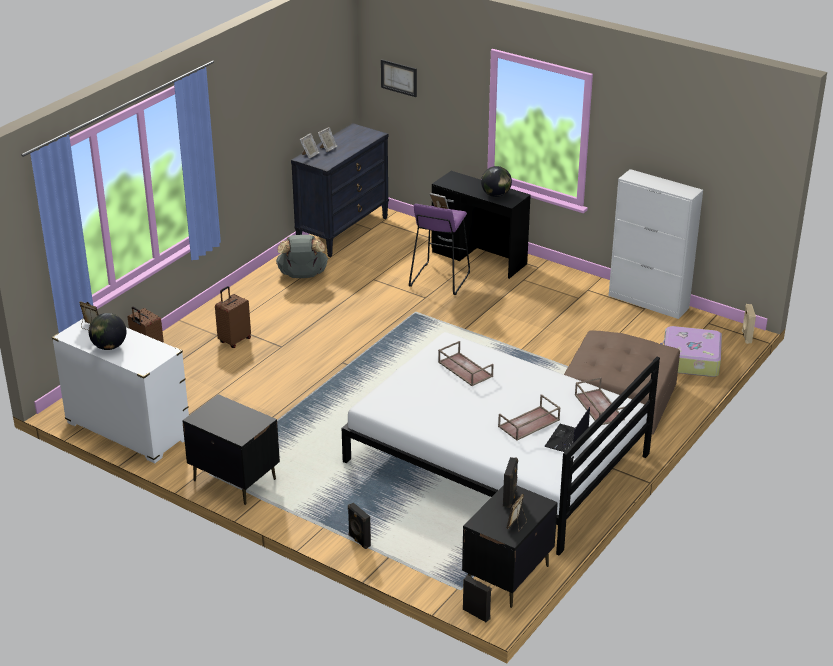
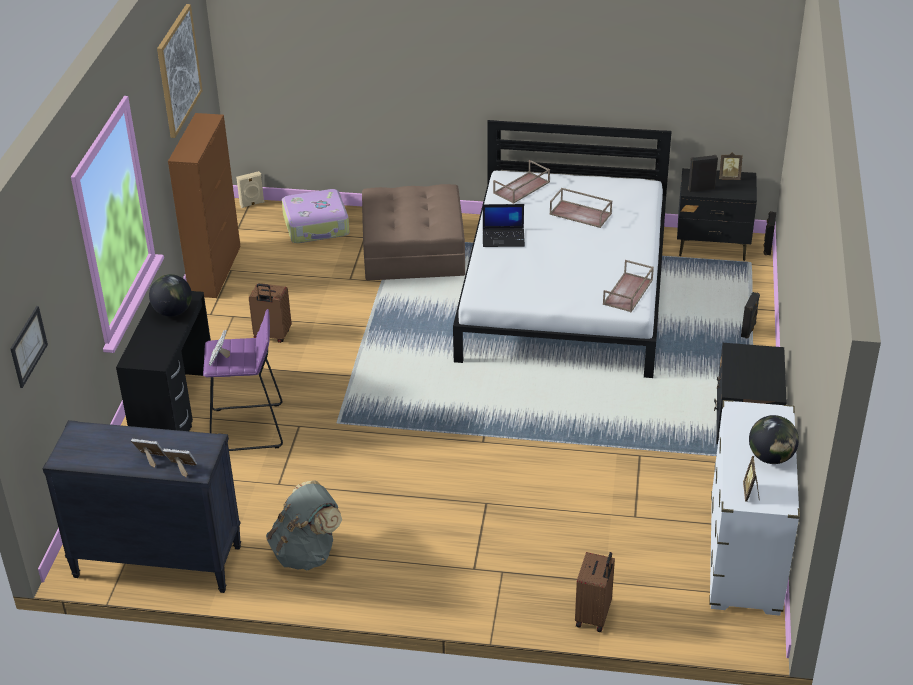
camera: 115 degrees left, 5 degrees up
(234, 340) = (502, 550): brown suitcase -> brown suitcase (272, 335)
(464, 369) = (523, 271): brown tray -> brown tray (628, 293)
(567, 440) = (586, 191): laptop -> laptop (504, 238)
(648, 302) = (215, 270): white cabinet -> brown cabinet
(695, 139) = (178, 70): none -> picture

